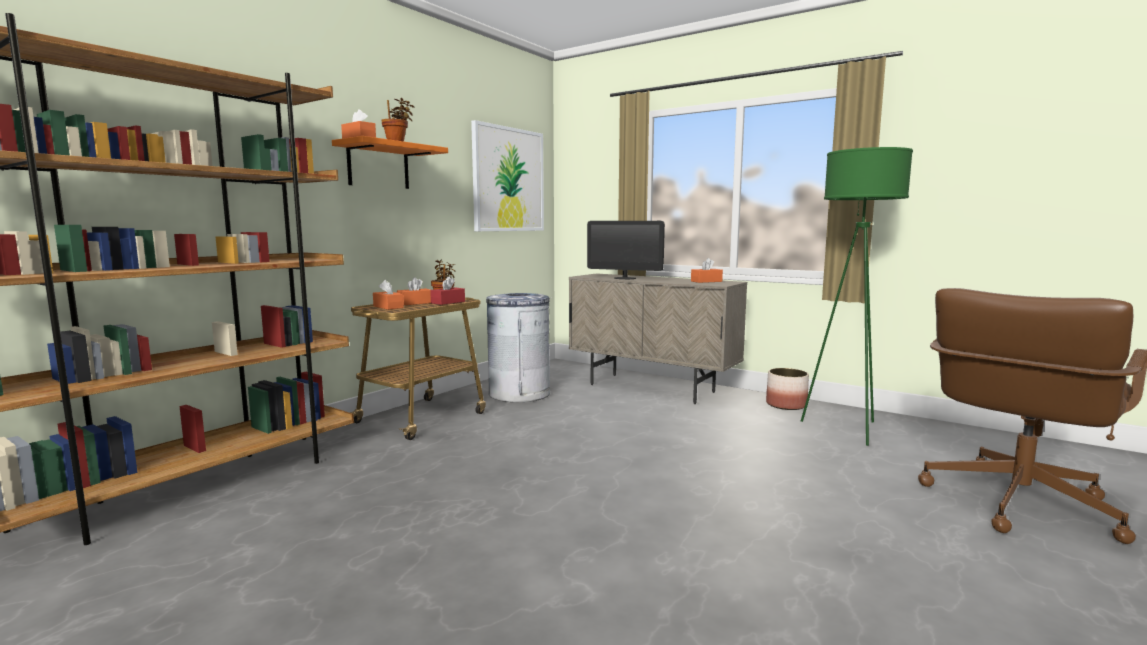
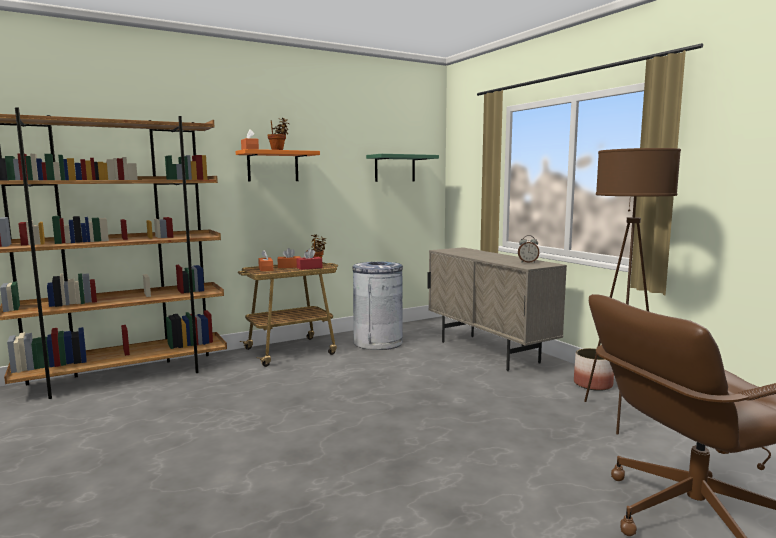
camera: 25 degrees right, 0 degrees up
(508, 180) = (395, 168): picture -> green shelf
(625, 278) = (468, 254): monitor -> none
(706, 281) = (527, 262): orange tissue box -> alarm clock
(846, 429) = (619, 416): green floor lamp -> brown floor lamp

